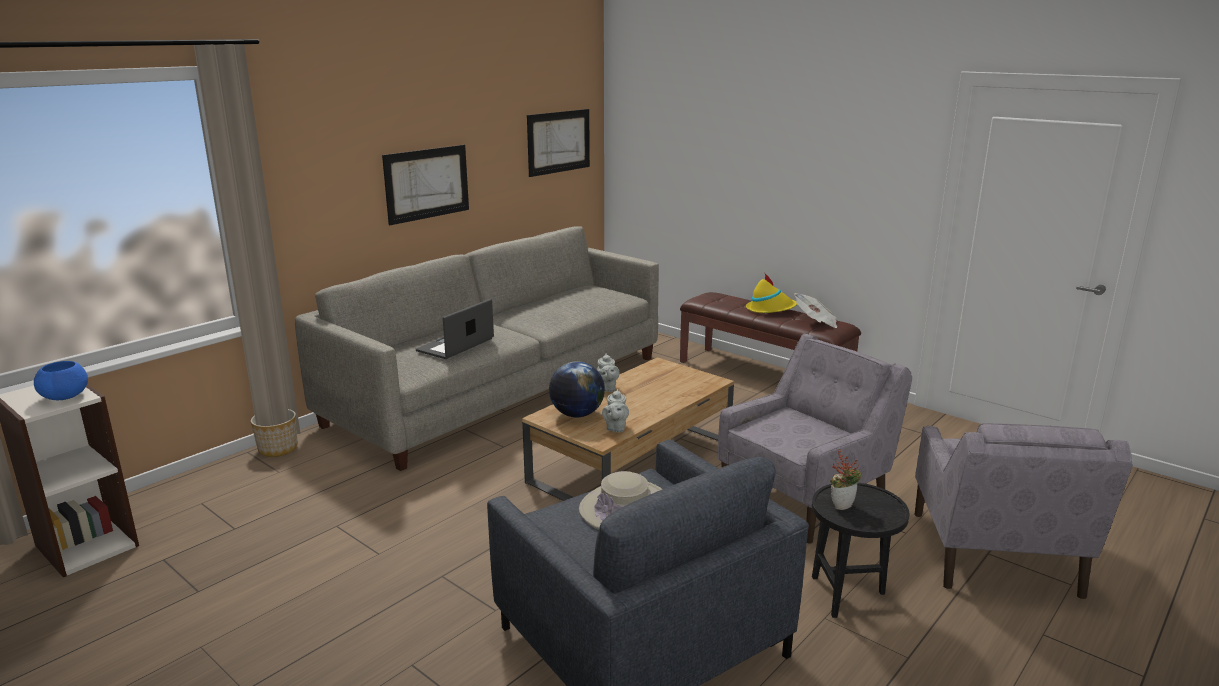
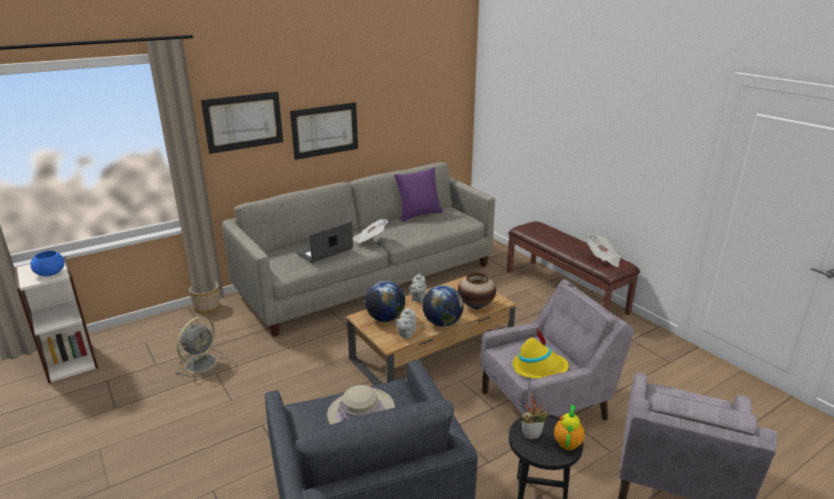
camera: 15 degrees right, 5 degrees up
(308, 516) = (202, 362): none -> grey fan
(510, 328) = (370, 240): none -> newspaper
(558, 296) = (418, 214): none -> purple pillow
(559, 142) = (435, 98): picture -> picture (243, 122)
(655, 410) = (442, 323): none -> globe
(686, 387) = (476, 305): none -> vase
(770, 309) = (574, 242): yellow hat -> yellow hat (539, 368)
(888, 505) = (567, 442): none -> teapot

